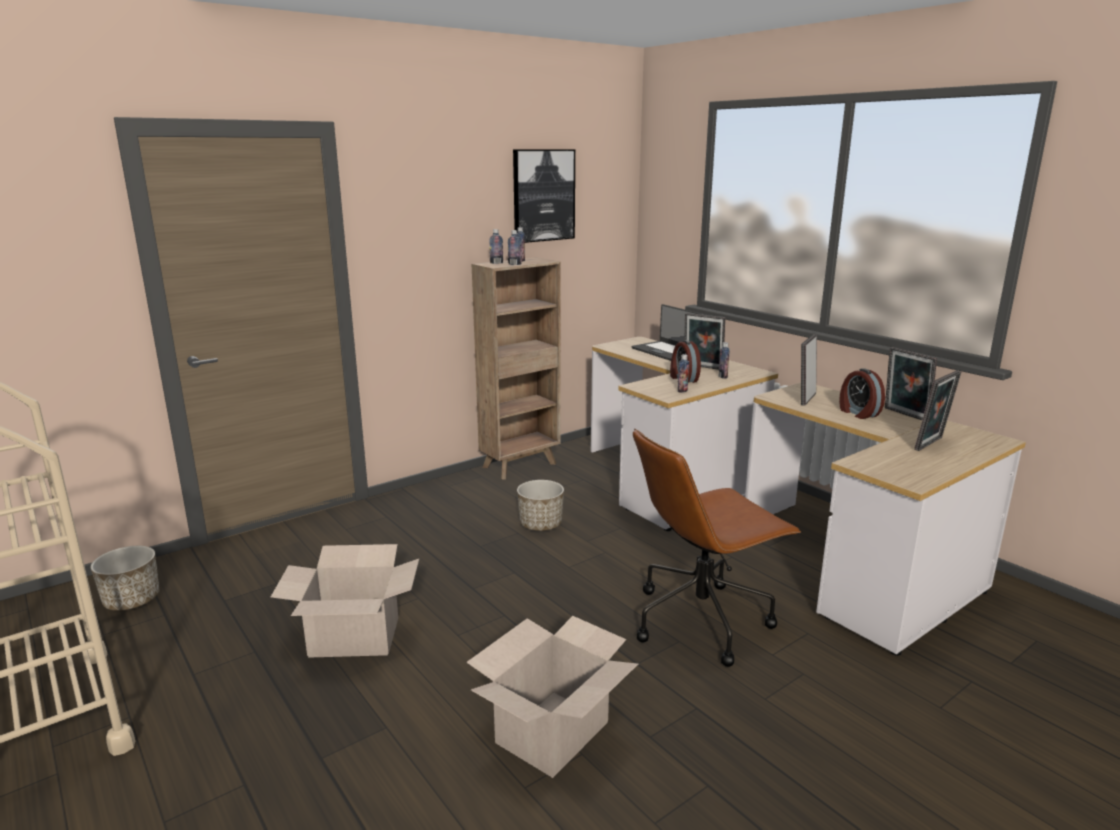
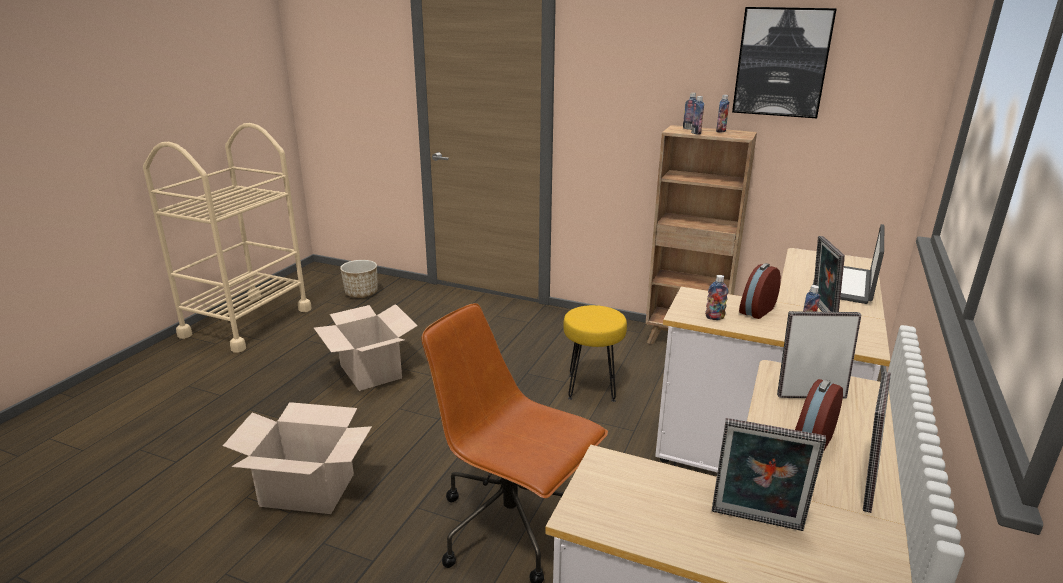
camera: 60 degrees right, 5 degrees up
(540, 524) = (591, 387): planter -> yellow stool

